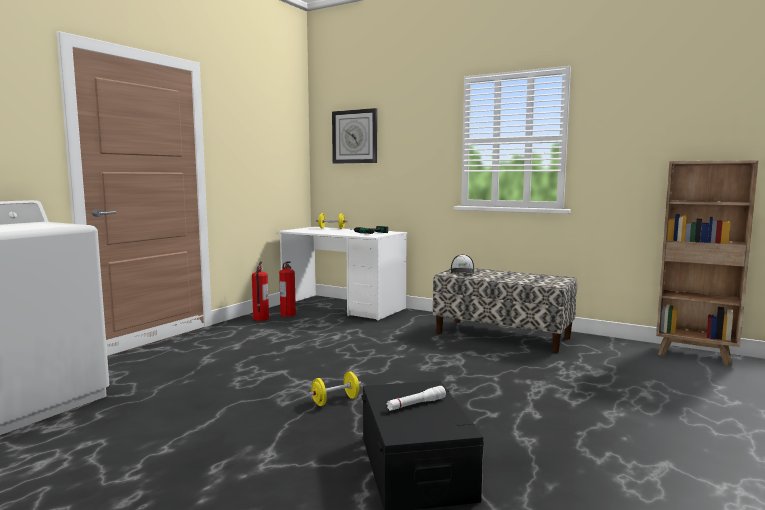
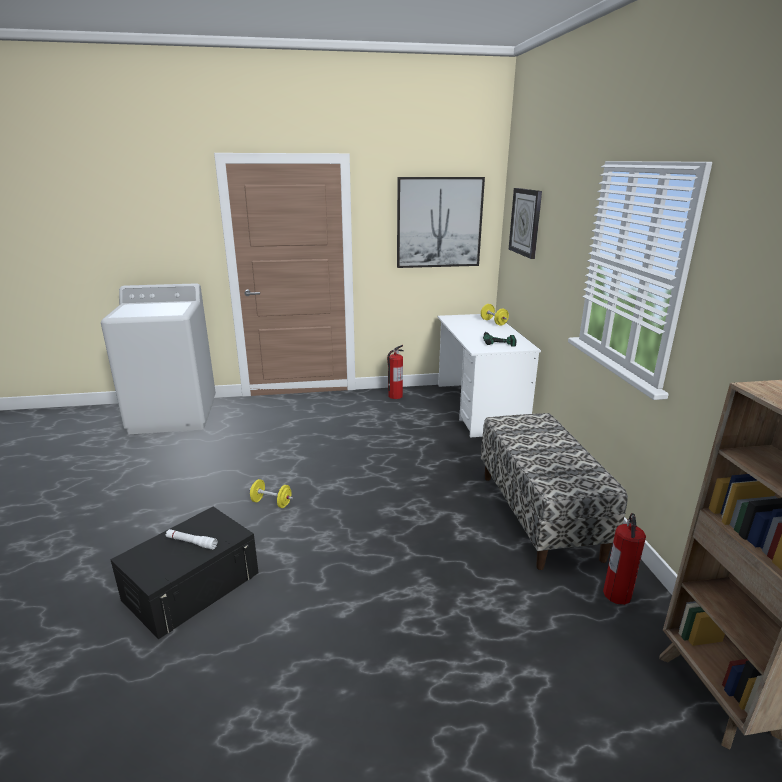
camera: 50 degrees right, 15 degrees up
(270, 141) = (439, 222): none -> picture
(287, 314) = (421, 399): fire extinguisher -> fire extinguisher (617, 594)
(462, 271) = (528, 423): cap -> none

